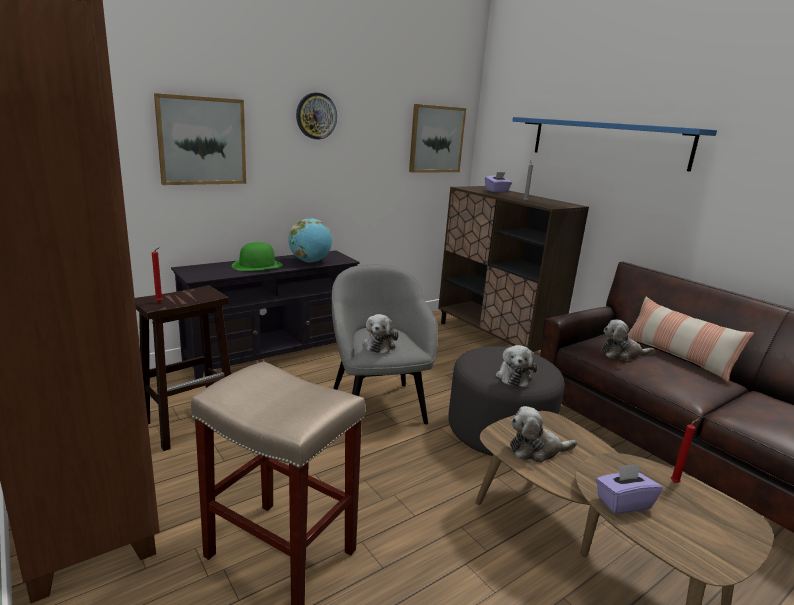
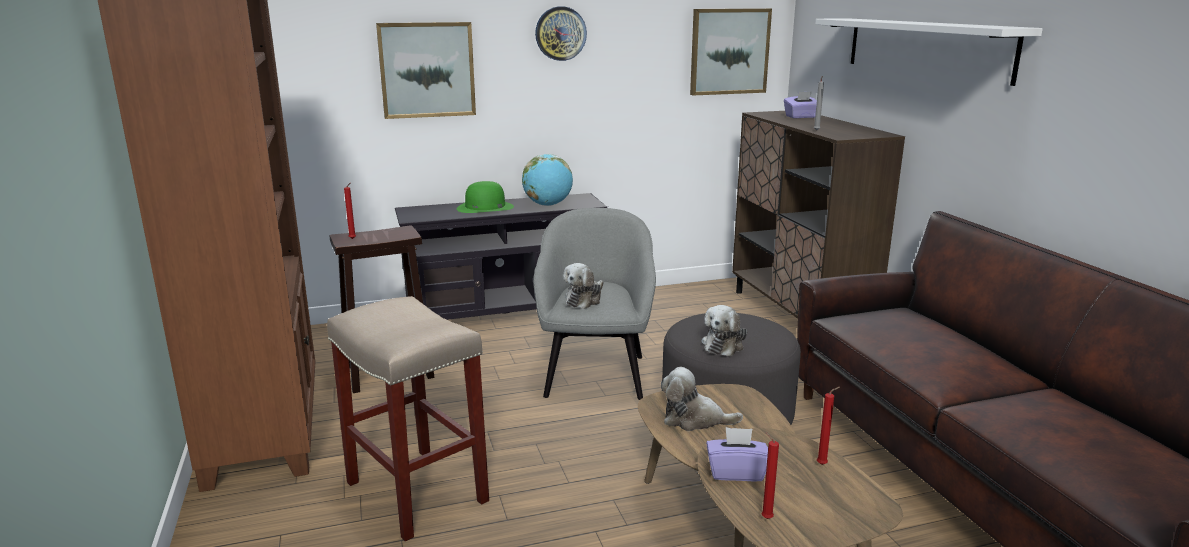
camera: 20 degrees right, 0 degrees up
(606, 142) = (925, 48): blue shelf -> white shelf
(622, 354) = (886, 330): plush toy -> none
(677, 357) = (968, 339): pillow -> none
(683, 548) = (765, 518): none -> red candle

